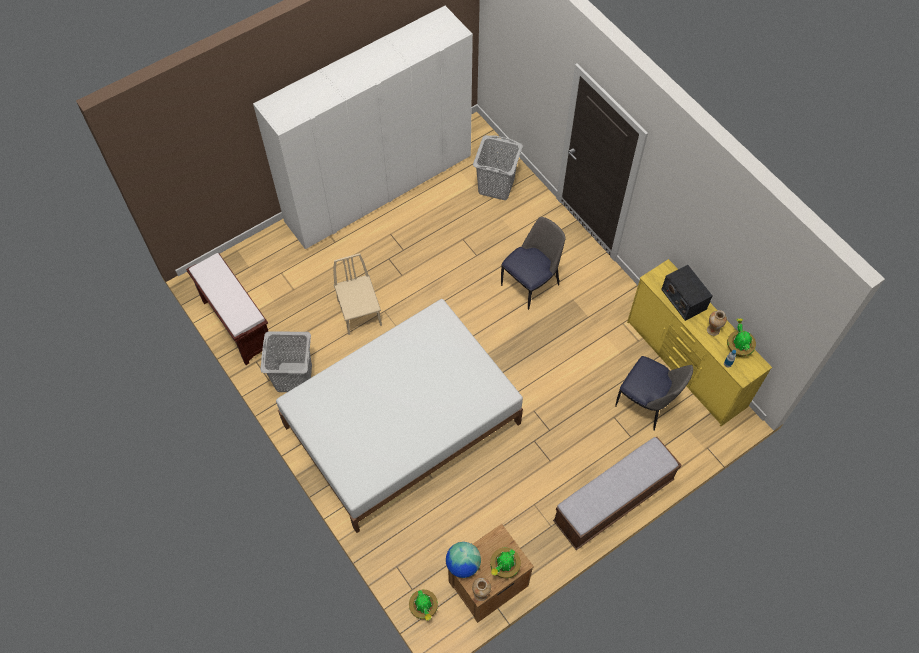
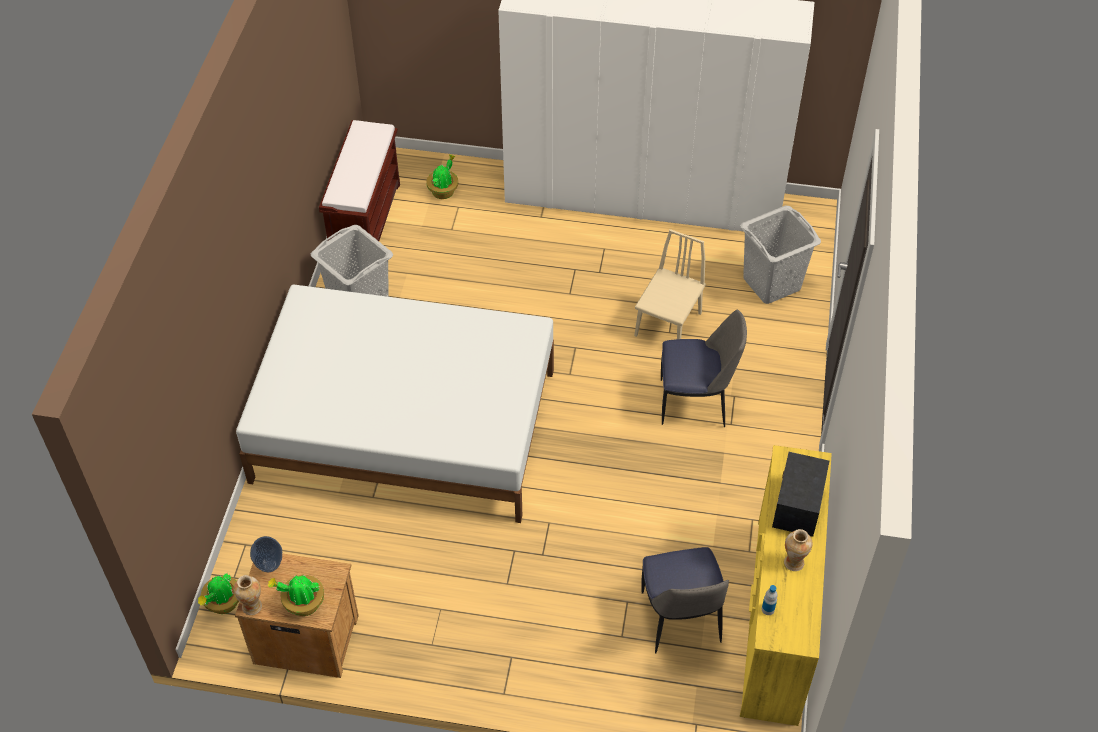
camera: 45 degrees right, 10 degrees down
(359, 312) = (487, 295): beige chair -> beige chair (668, 324)
(463, 564) = (269, 566): globe -> vase
(613, 501) = (524, 680): bench -> none
(738, 347) = (801, 604): potted plant -> potted plant (443, 191)

